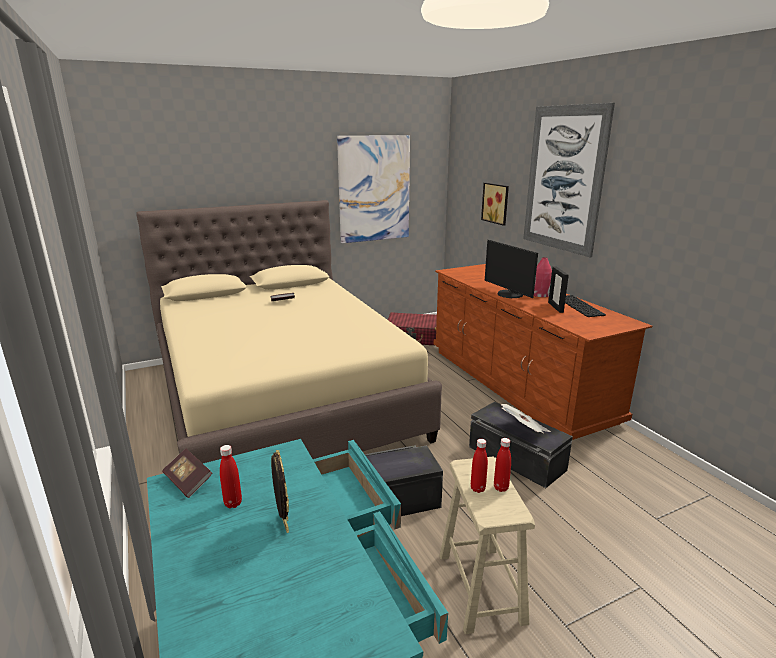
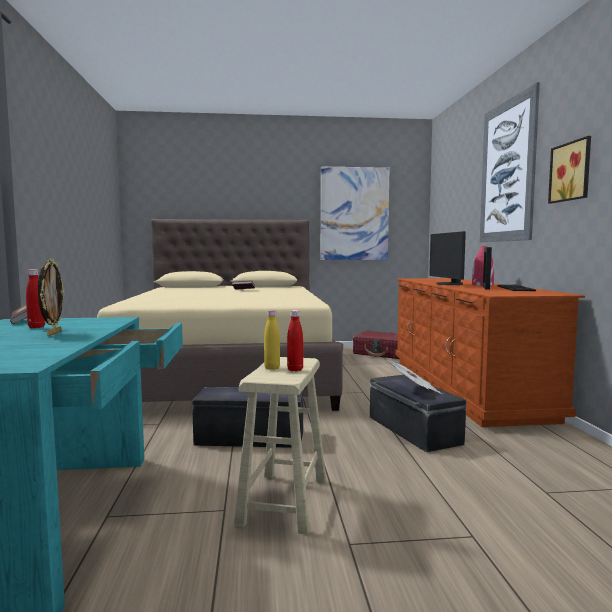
camera: 20 degrees right, 15 degrees down
(477, 488) = (272, 368): red bottle -> yellow bottle
(496, 203) = (461, 216): picture -> picture (572, 171)

